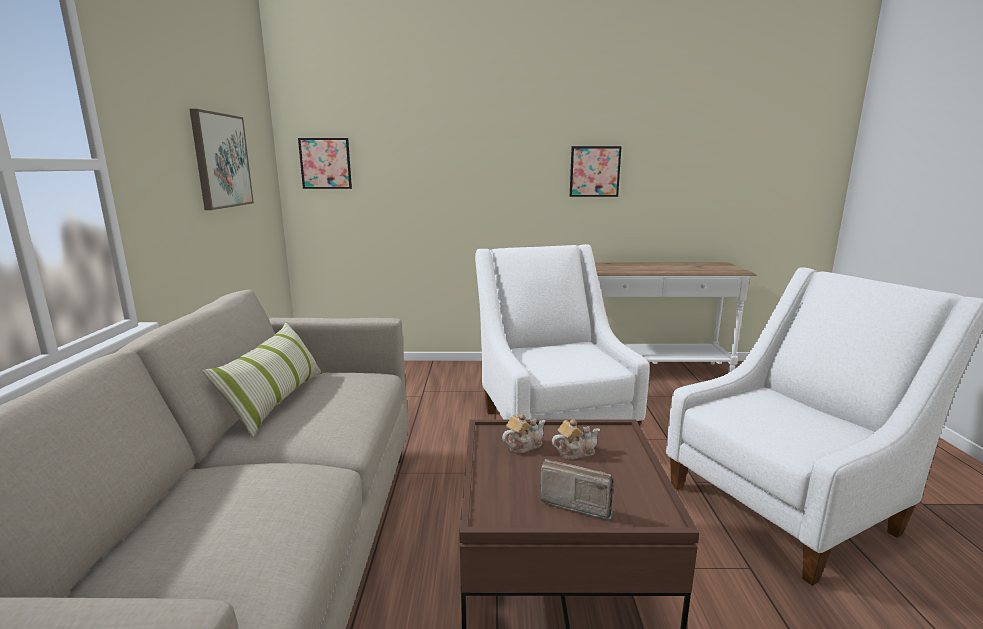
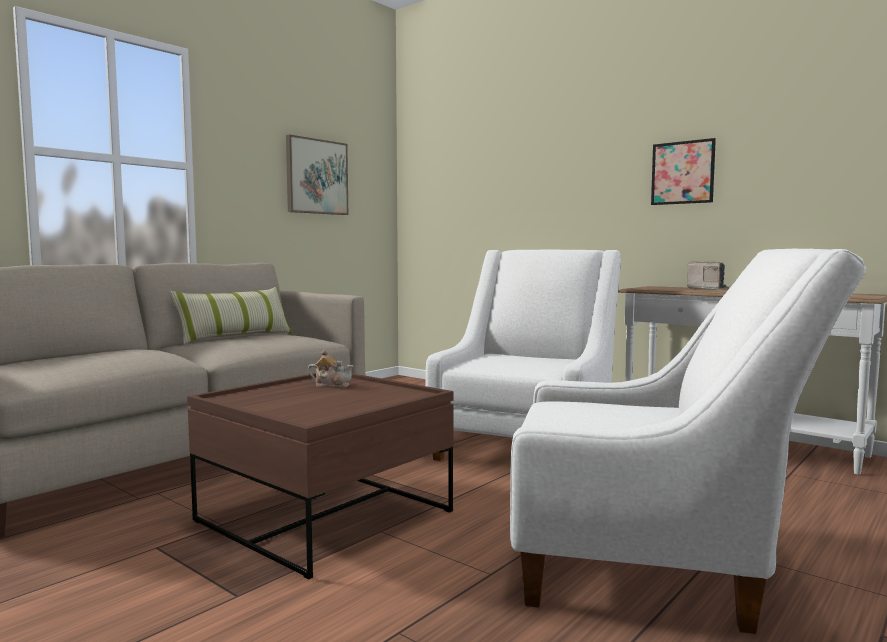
camera: 40 degrees right, 10 degrees down
(325, 163) = (429, 184): picture -> none
(575, 452) = (354, 394): teapot -> none
(575, 502) = (282, 406): radio -> radio (708, 289)

